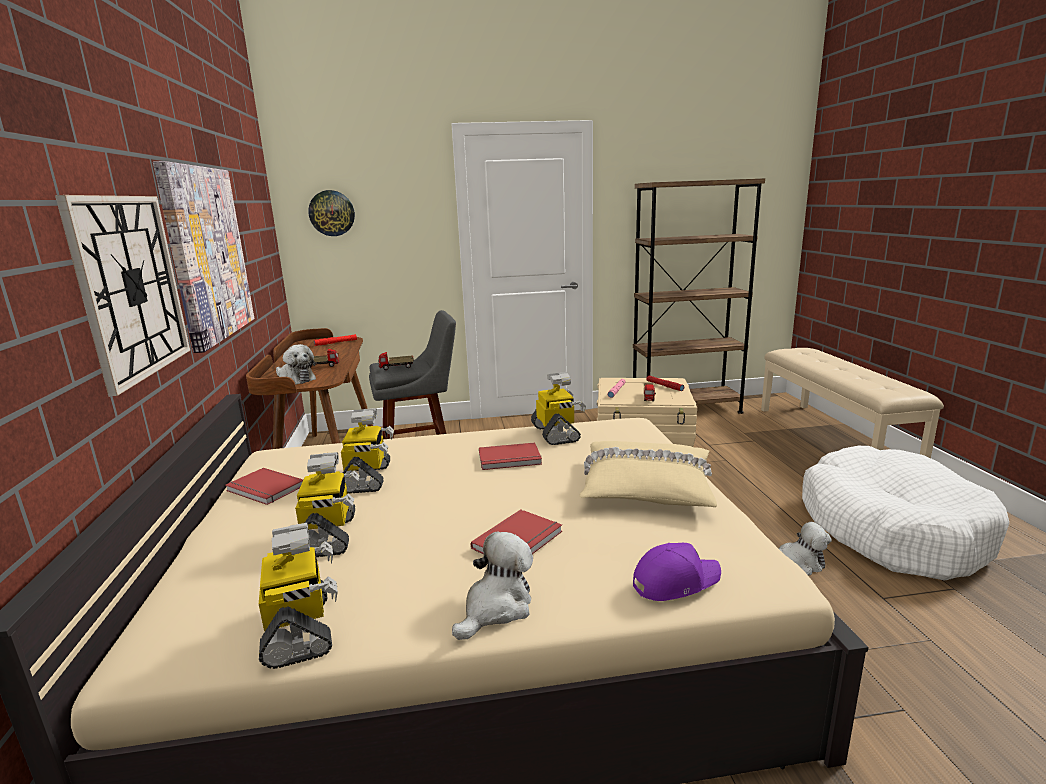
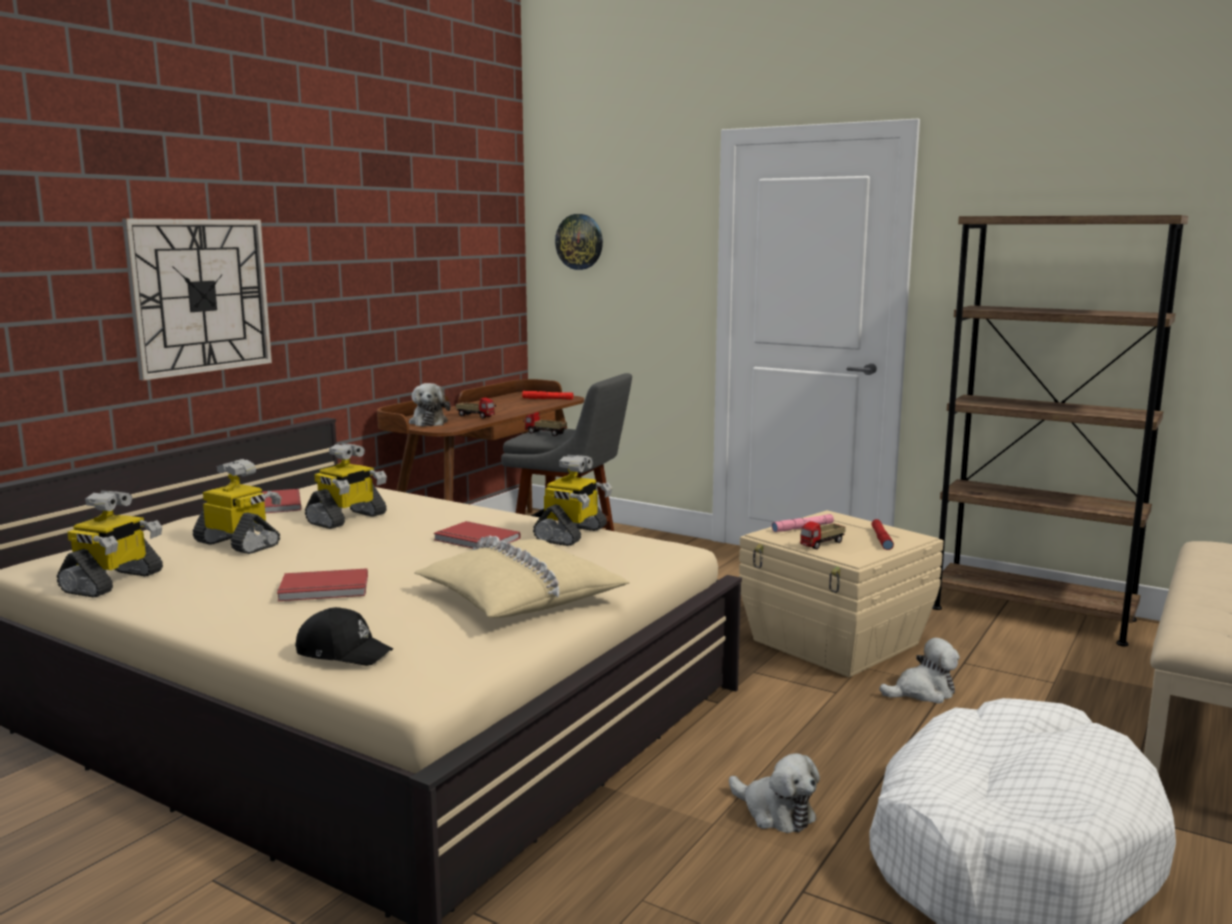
camera: 40 degrees right, 5 degrees down
(206, 254) = (344, 276): picture -> none
(329, 536) = (239, 544): toy robot -> toy robot turned 90 degrees counterclockwise
(496, 607) = (216, 616): plush toy -> plush toy (922, 692)
(675, 581) = (343, 652): purple cap -> black cap

